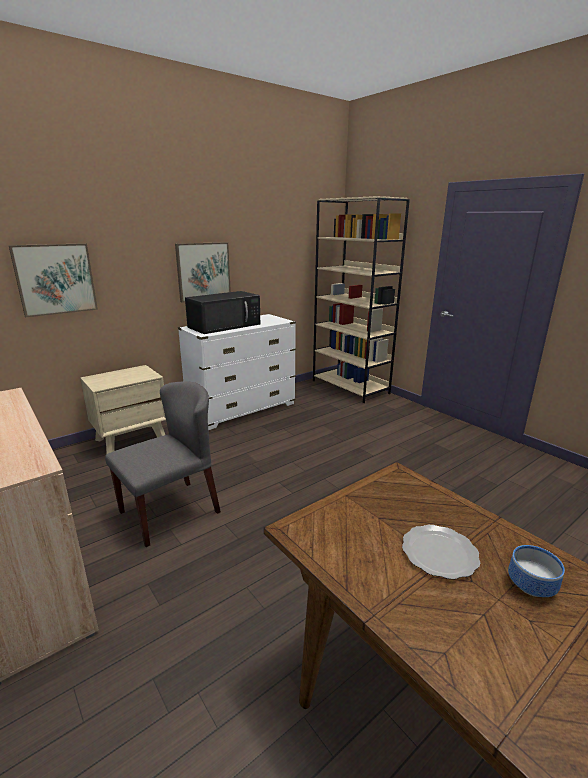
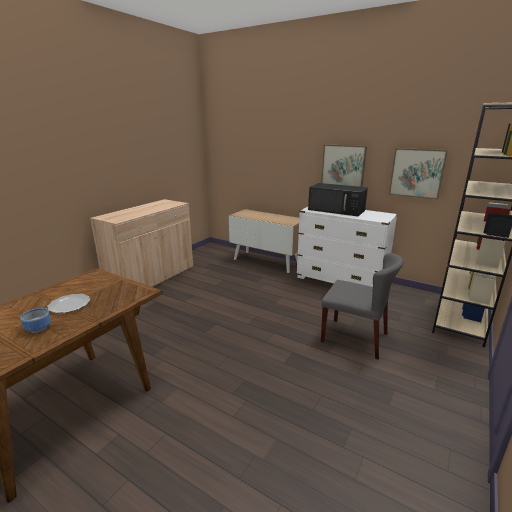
camera: 70 degrees right, 0 degrees up
(55, 279) = (256, 159): picture -> picture (416, 173)
(131, 439) = (266, 261): beige nightstand -> cabinet
(170, 511) = (208, 291): grey chair -> grey chair (355, 337)

